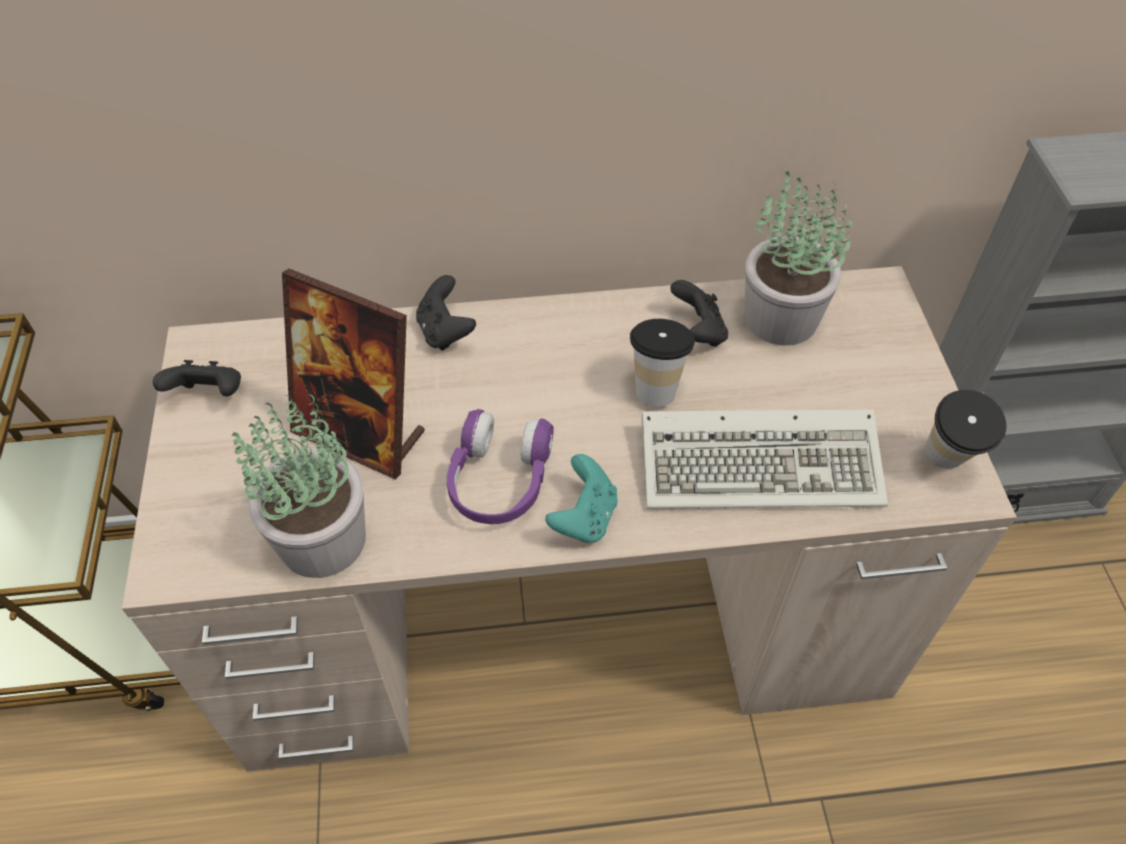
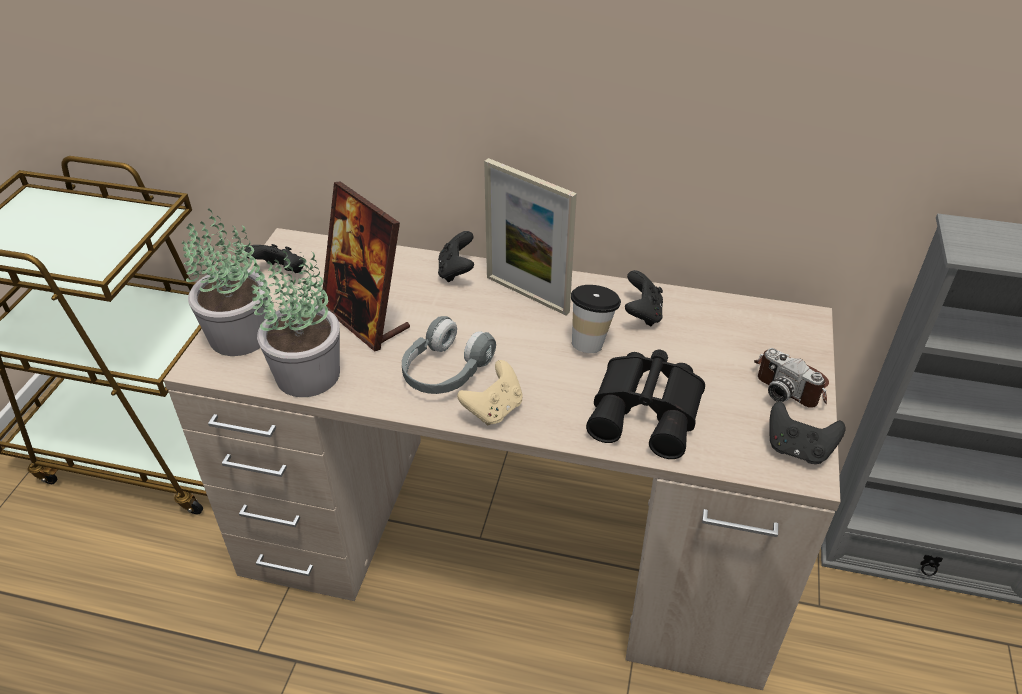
camera: 20 degrees right, 10 degrees down
(499, 481) = (445, 371): purple headphones -> grey headphones
(549, 341) = (527, 294): none -> picture frame
(584, 517) = (494, 409): turquoise game controller -> beige game controller
(765, 463) = (649, 411): keyboard -> black binoculars
(779, 318) = (711, 319): potted plant -> potted plant (238, 335)
(903, 379) = (791, 383): none -> camera
(946, 464) = (797, 449): cup -> black game controller

